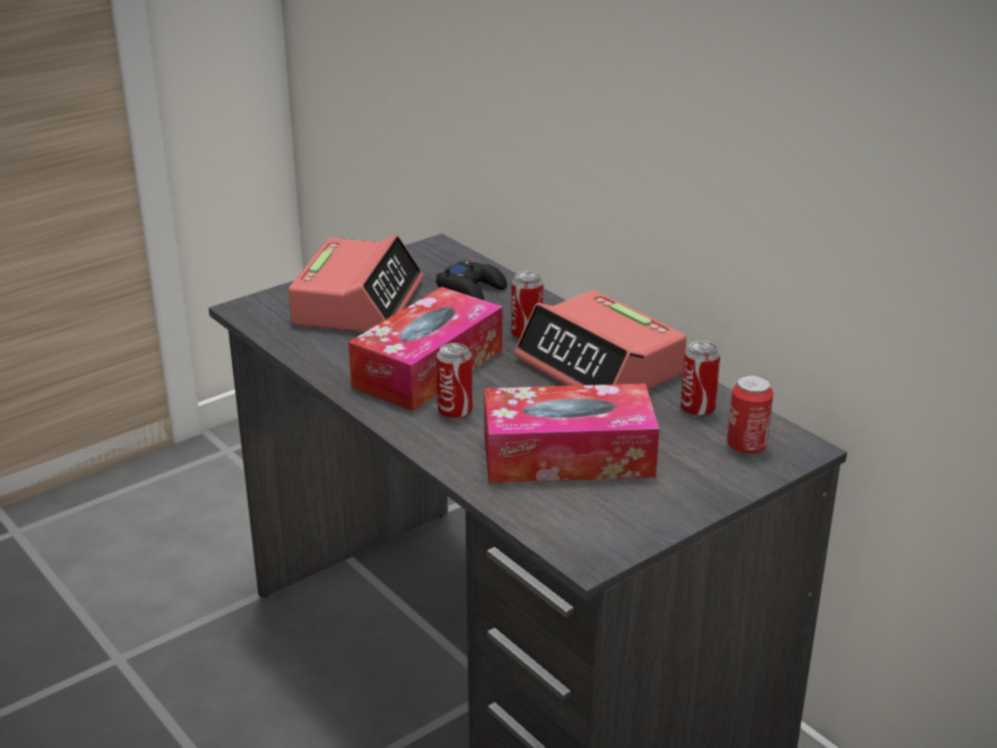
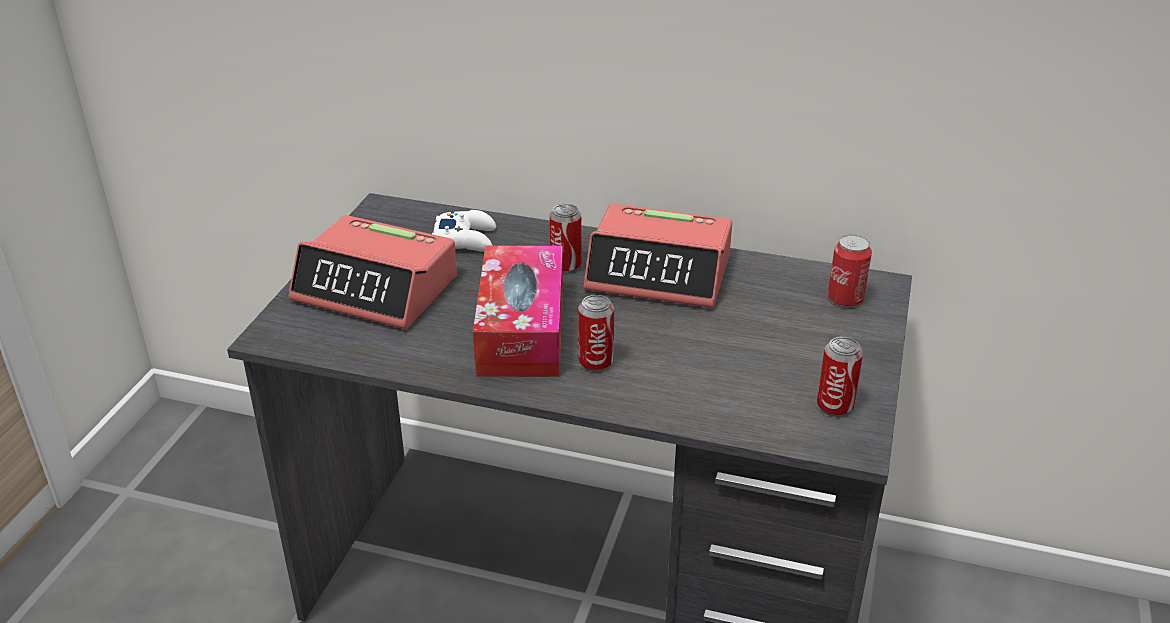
camera: 35 degrees left, 5 degrees up
(358, 302) = (376, 289): alarm clock -> alarm clock turned 135 degrees clockwise
(471, 289) = (465, 239): black game controller -> white game controller
(568, 456) = (732, 363): tissue box -> none
(697, 410) = (775, 282): can -> can (835, 406)

